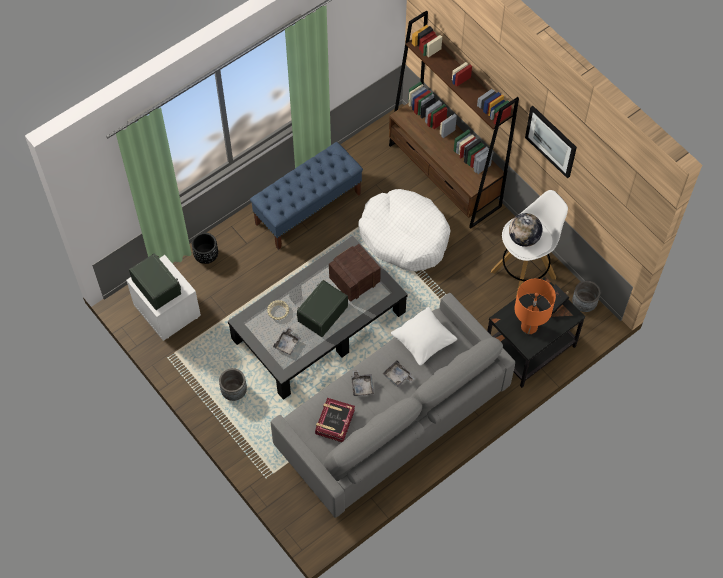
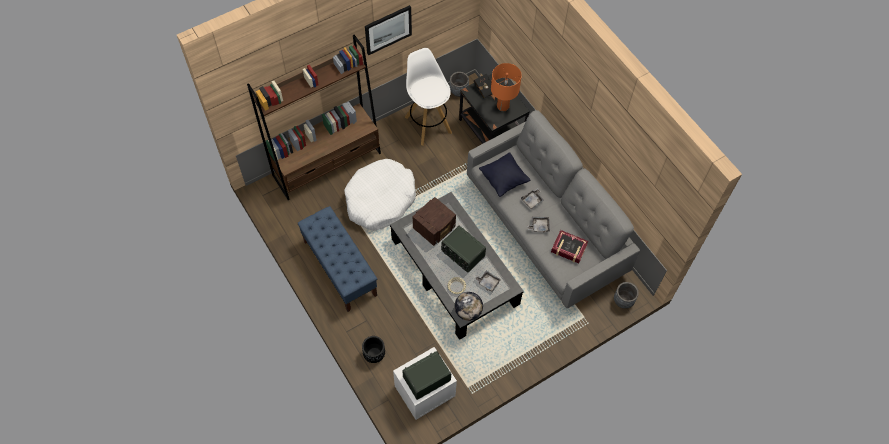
camera: 85 degrees left, 0 degrees up
(234, 391) = (509, 341): grey planter -> grey planter (623, 301)
(353, 281) = (434, 228): radio -> radio turned 105 degrees counterclockwise
(423, 342) = (504, 180): white pillow -> black pillow
(524, 238) = (431, 93): globe -> globe (468, 311)

